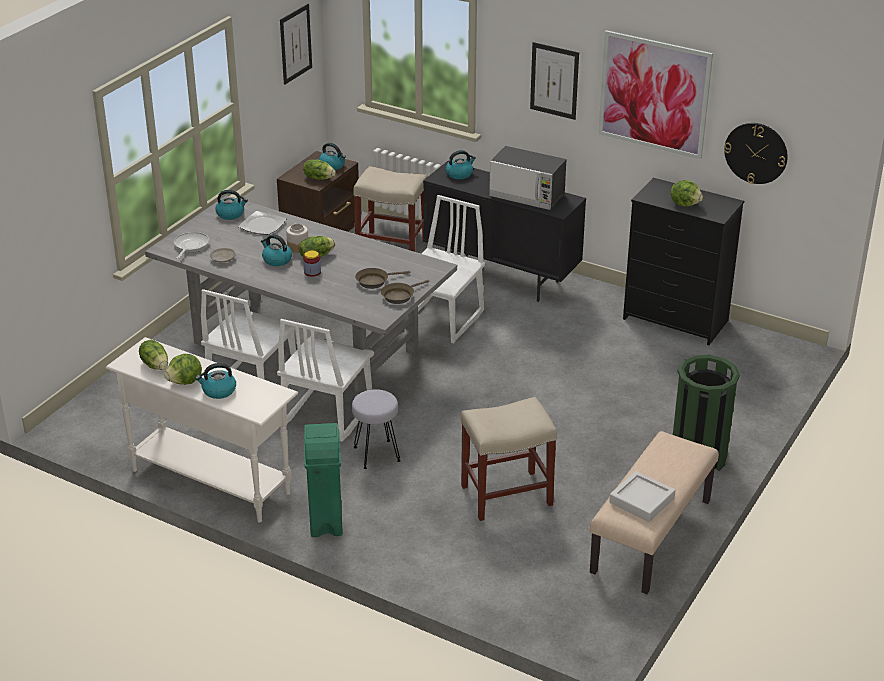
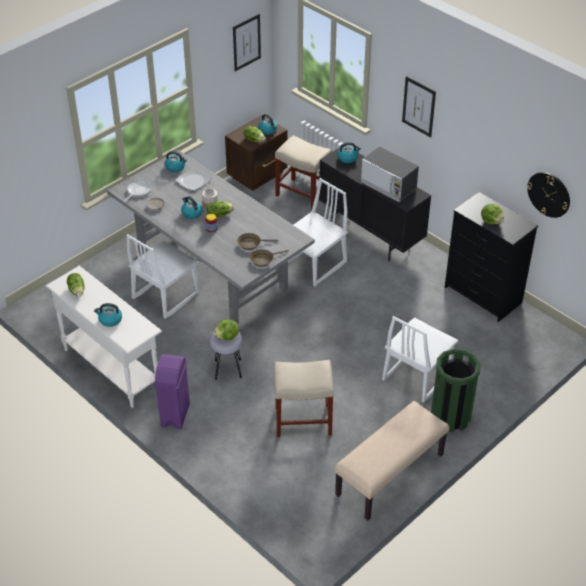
camera: 15 degrees right, 10 degrees up
(185, 382) = (91, 308): lettuce -> lettuce (227, 337)
(325, 521) = (175, 415): green trash can -> purple trash can
(326, 415) = (206, 329): white chair -> white chair (416, 376)
(641, 500) = (374, 457): grey tray -> none
(654, 94) = (483, 134): picture -> none

